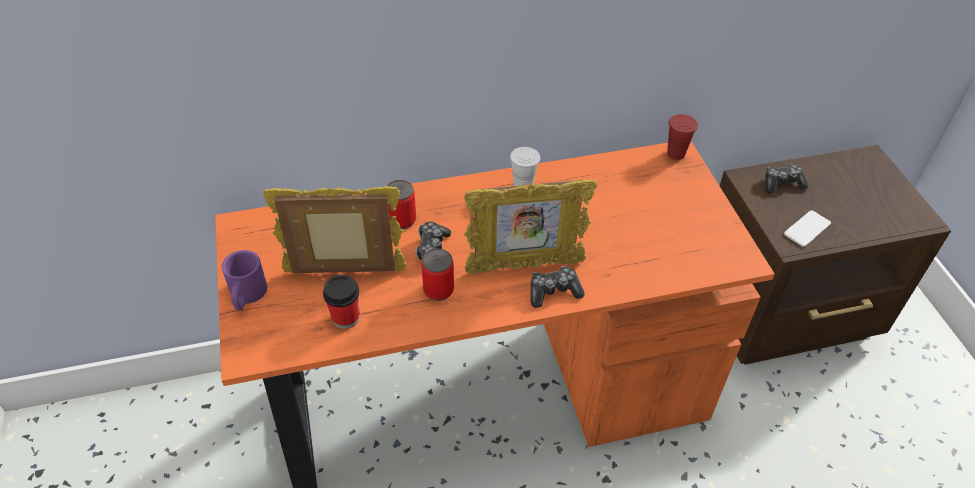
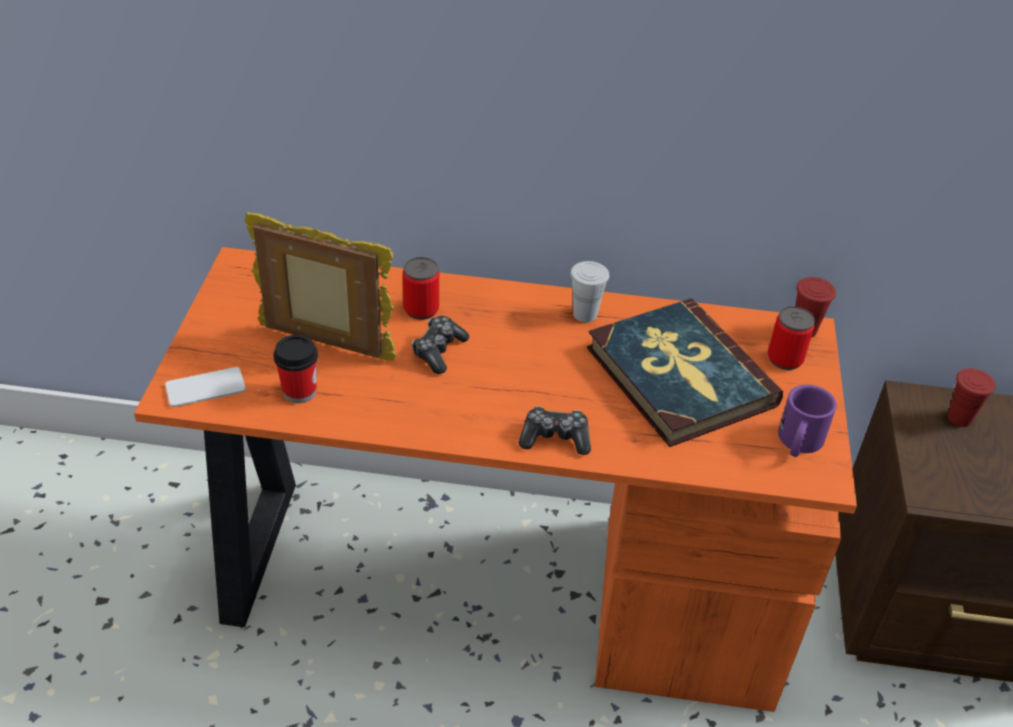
camera: 20 degrees right, 5 degrees down
(246, 296) = (207, 337): purple mug -> purple mug (798, 443)
(438, 290) = (420, 395): can -> can (785, 359)
(524, 266) = (536, 400): picture frame -> none
(613, 215) = (679, 377): none -> book
(782, 183) = (959, 418): game controller -> red cup
(807, 229) = (964, 483): phone -> phone (205, 388)

